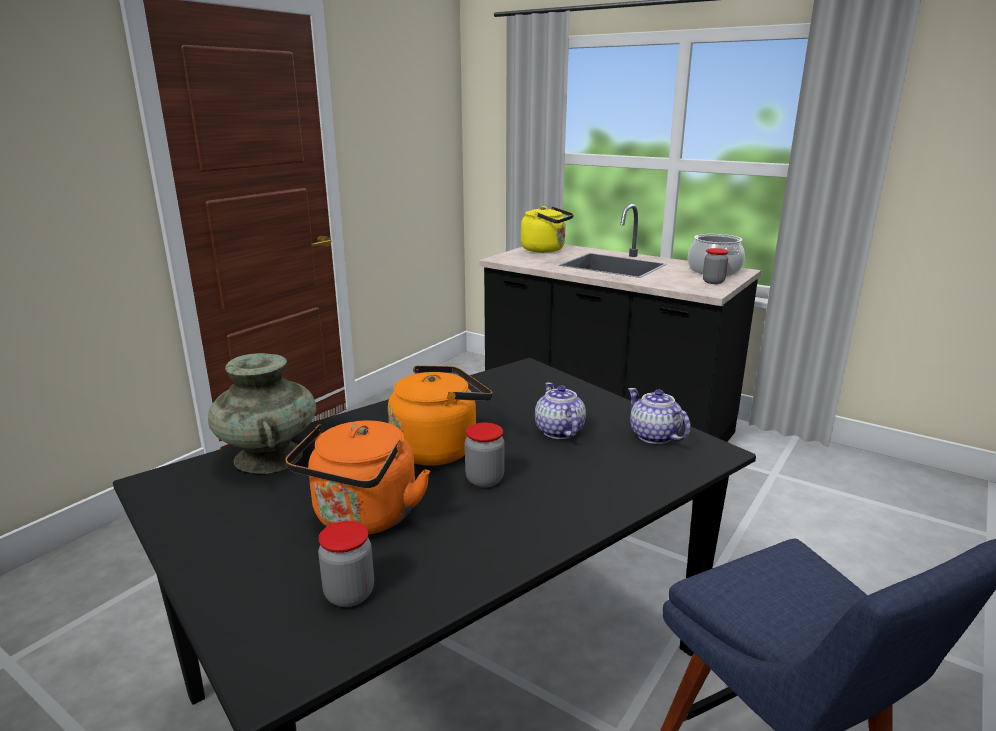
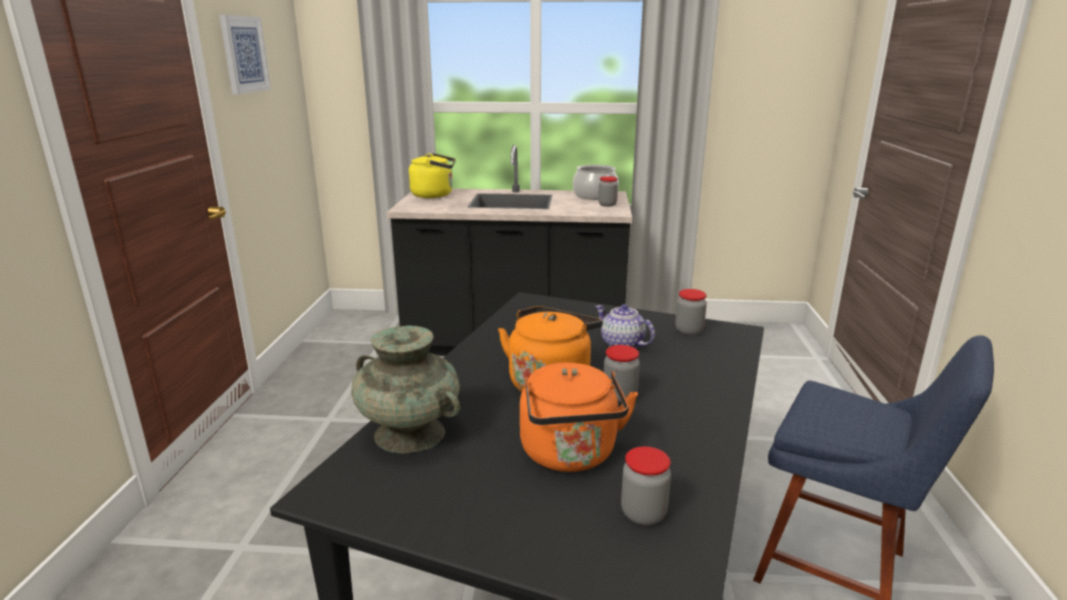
camera: 30 degrees left, 0 degrees up
(384, 101) = (244, 54): none -> picture
(653, 436) = (689, 331): teapot -> jar

